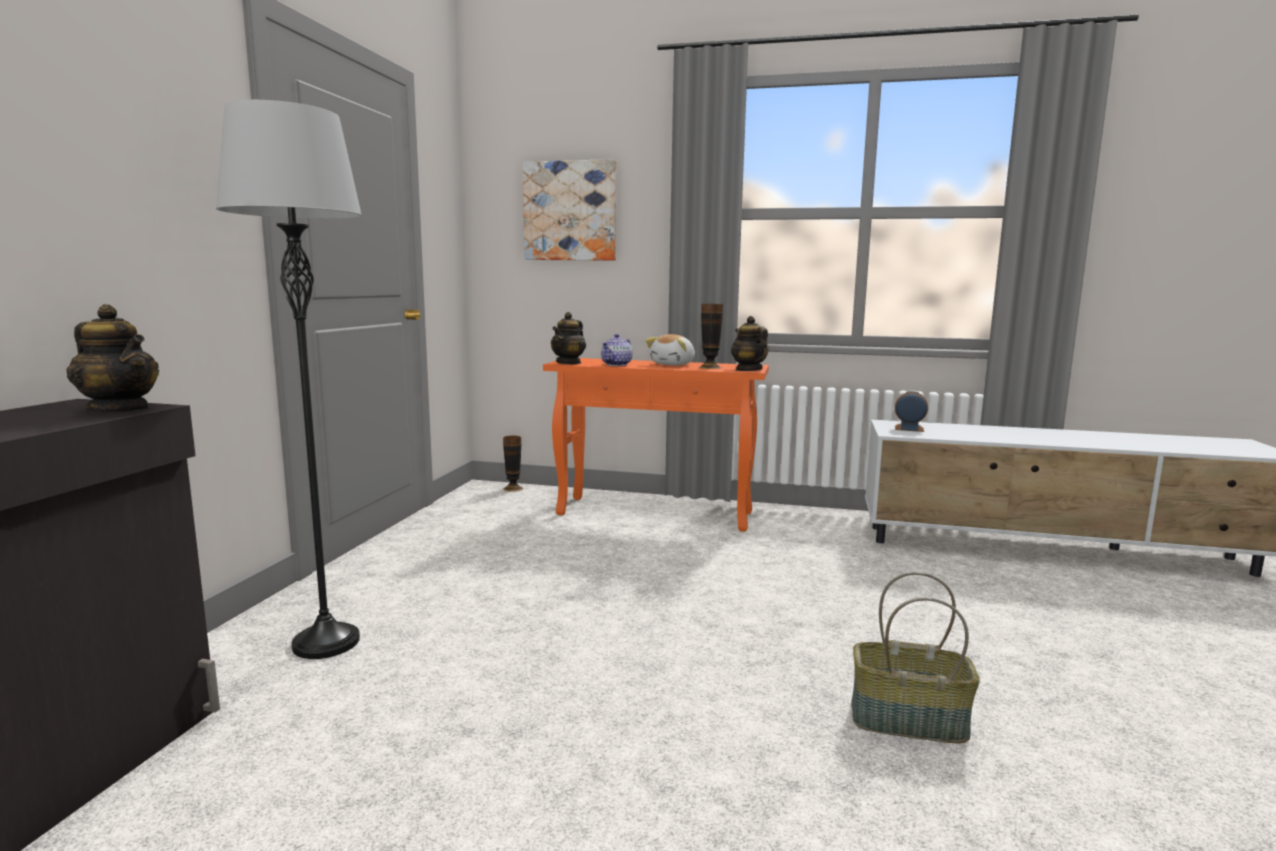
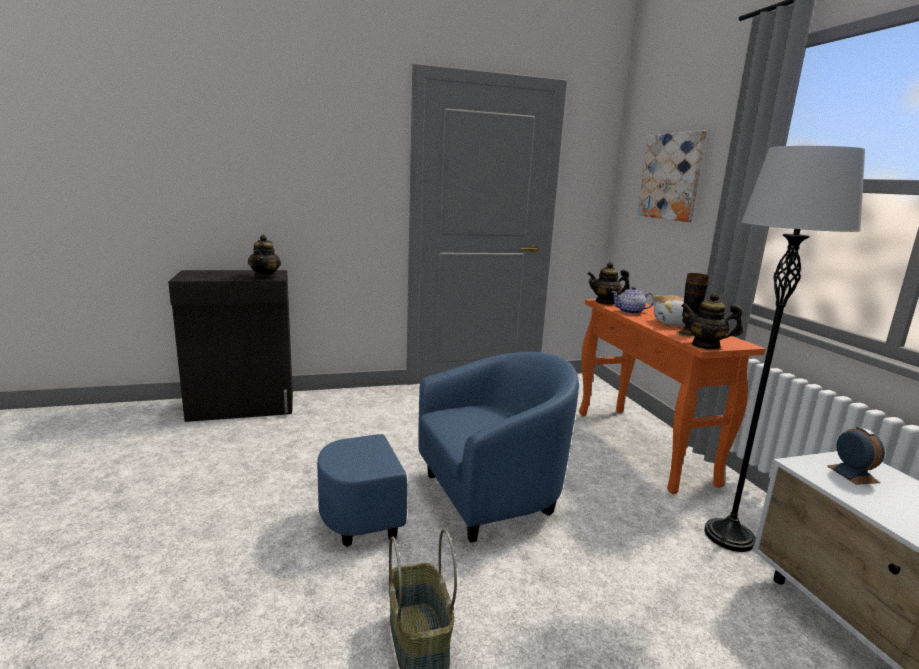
camera: 60 degrees right, 5 degrees up
(326, 643) = (357, 412): grey floor lamp -> grey floor lamp (729, 536)
(513, 488) = (599, 388): vase -> none
(675, 628) = (462, 503): none -> blue armchair
(748, 370) = (706, 345): teapot -> teapot turned 105 degrees counterclockwise

